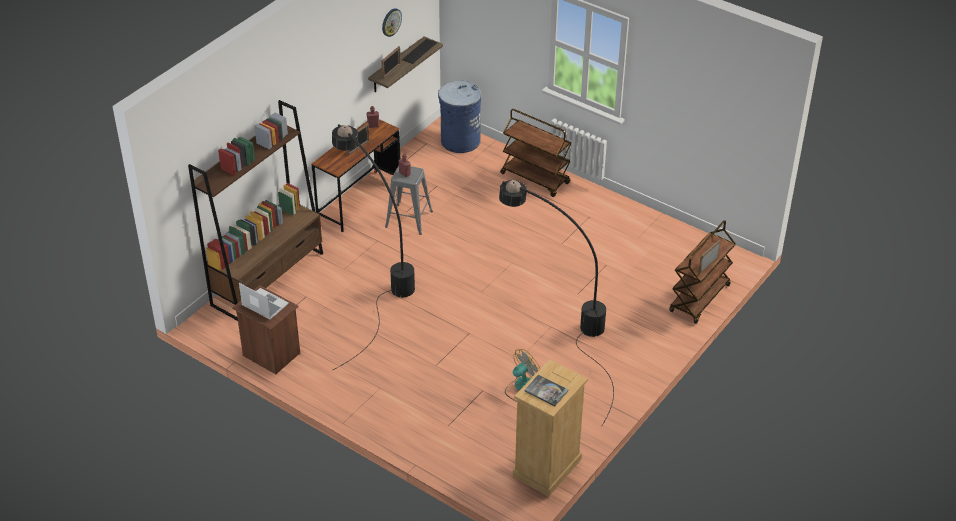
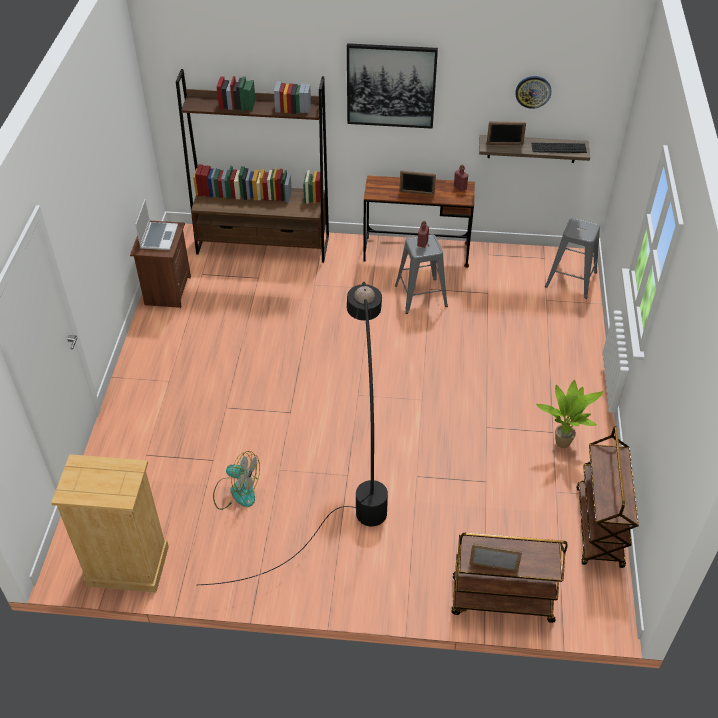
camera: 60 degrees right, 5 degrees up
(315, 78) = (391, 86): none -> picture
(375, 280) = (315, 311): black floor lamp -> none
(460, 141) = (572, 279): blue trash can -> grey stool
(535, 178) = (571, 360): brown cart -> brown cart (599, 527)
(546, 391) = (90, 479): book -> none
(600, 216) = (562, 441): none -> potted plant

